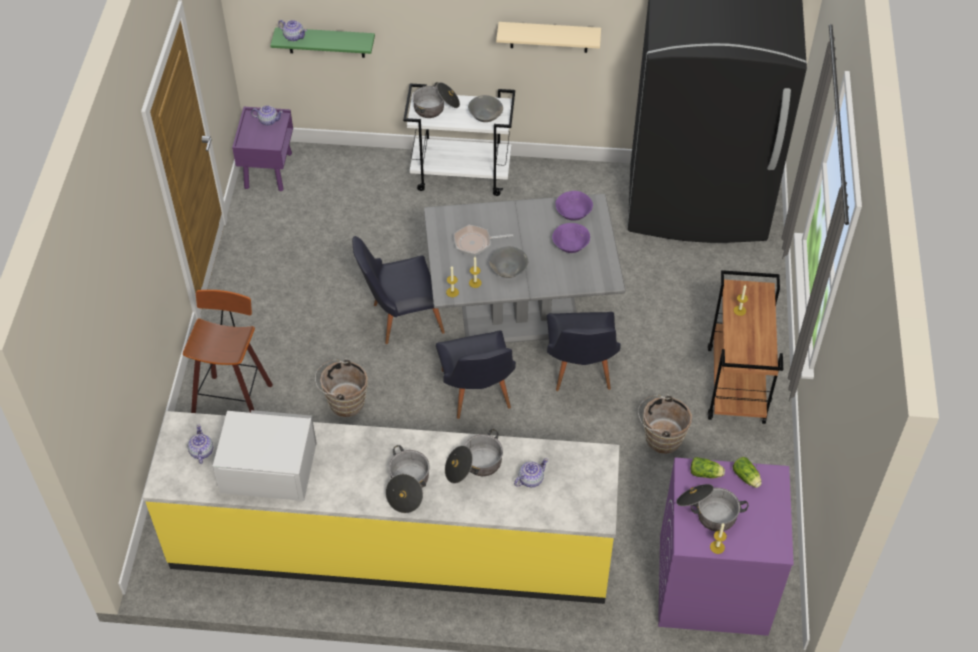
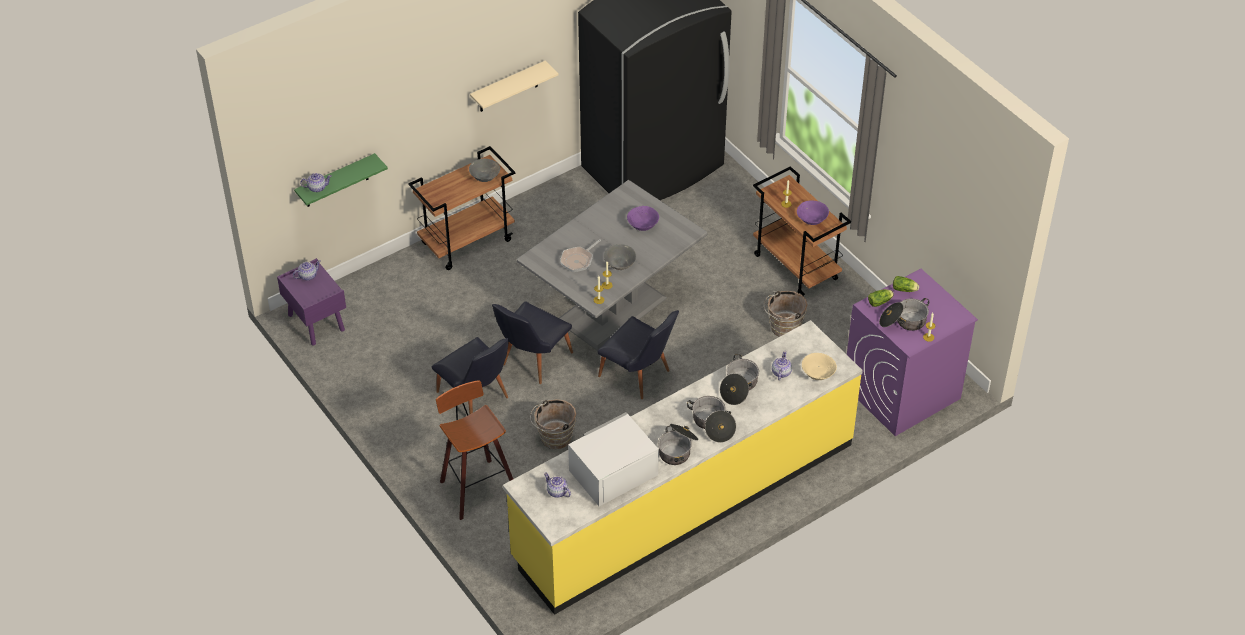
camera: 40 degrees left, 5 degrees down
(436, 107) = (442, 190): cooking pot -> cooking pot (678, 449)
(462, 174) = (467, 241): white cart -> brown cart
(565, 506) = (817, 374): none -> beige bowl
(574, 213) = (622, 203): purple bowl -> purple bowl (812, 219)
(580, 372) = (690, 320): black chair -> black chair (476, 398)

